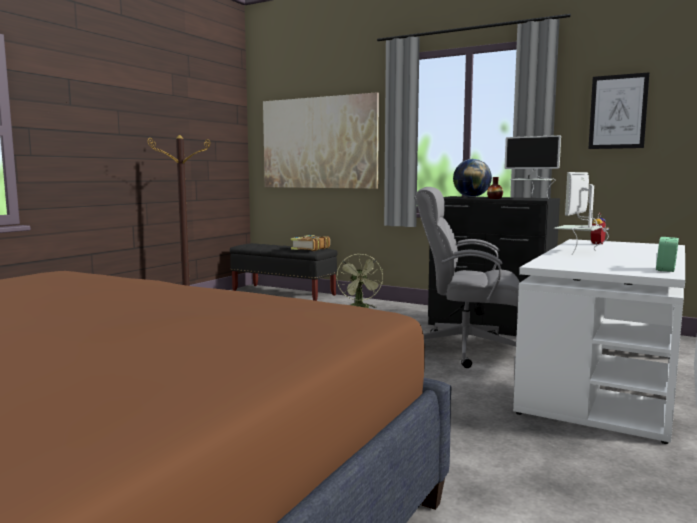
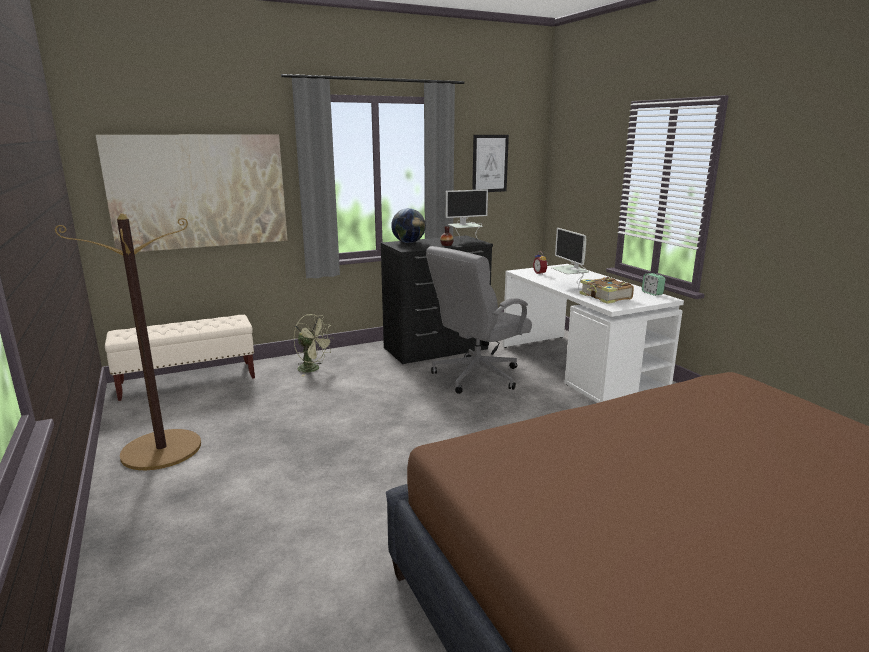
camera: 55 degrees left, 10 degrees up
(283, 293) = (188, 381): black bench -> beige bench
(310, 249) = (224, 321): book -> book (605, 297)

